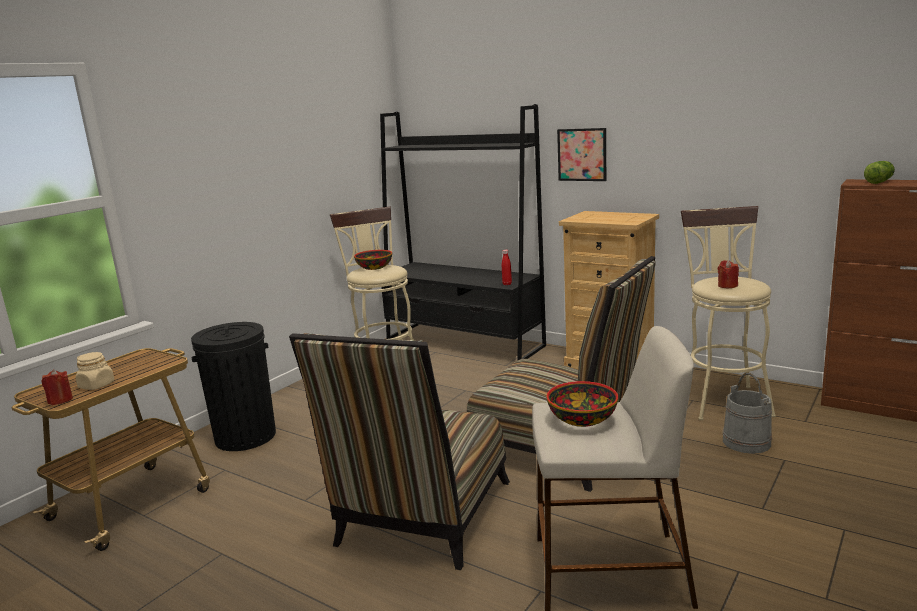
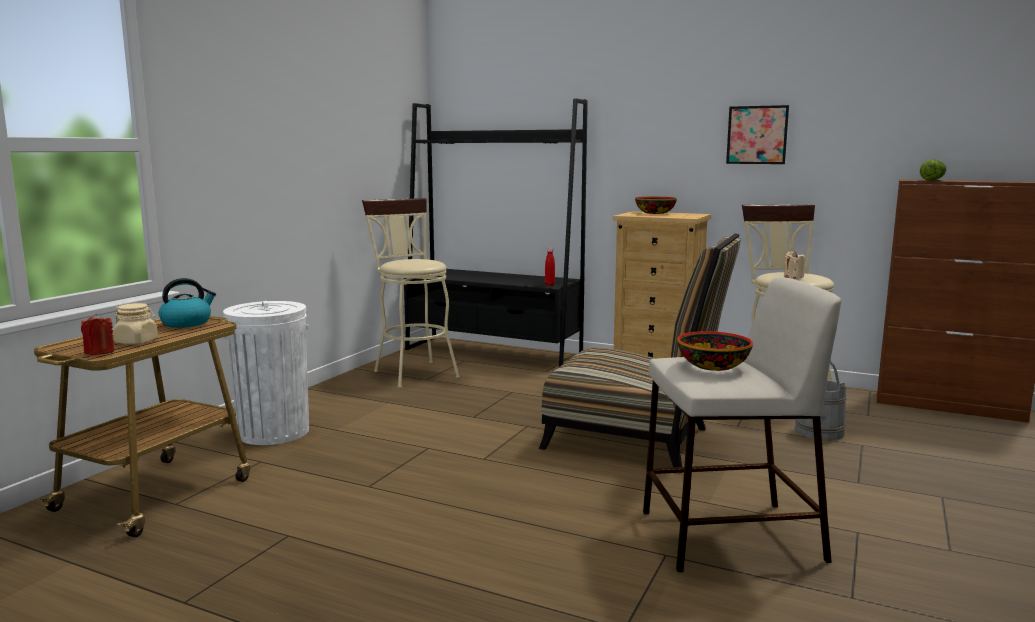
camera: 10 degrees left, 5 degrees down
(147, 359) = (187, 323): none -> kettle
(245, 436) = (274, 432): black trash can -> white trash can
(374, 267) = (410, 260): bowl -> bowl (655, 213)
(420, 519) = (509, 499): chair -> none
(582, 154) = (631, 153): picture -> picture (757, 135)
(727, 286) = (793, 277): red candle -> beige candle

